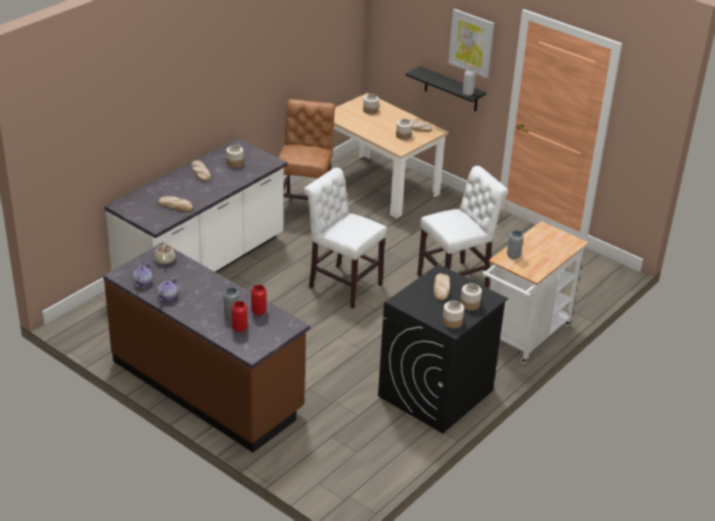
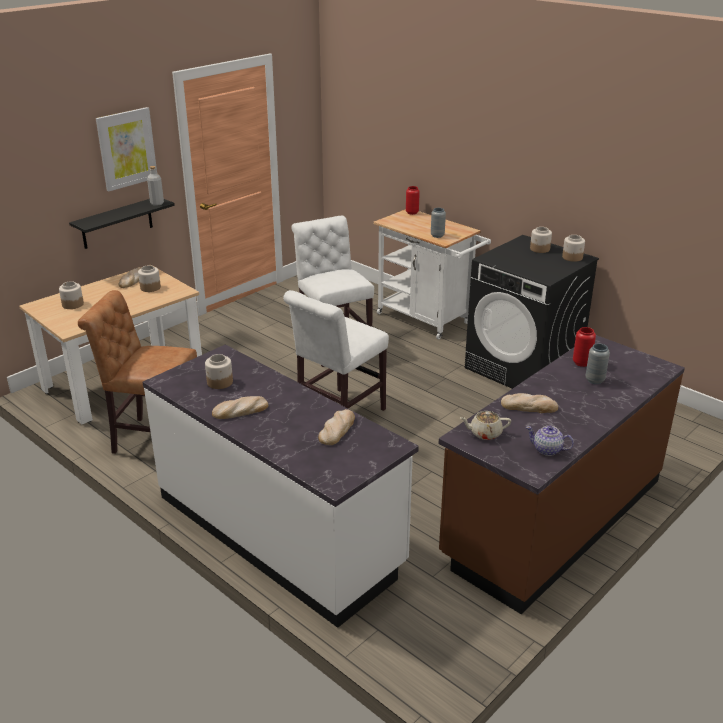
camera: 85 degrees left, 5 degrees down
(167, 297) = (575, 428): teapot -> none
(239, 328) = (620, 375): red vase -> red vase (412, 212)
(441, 288) = (517, 259): bread -> bread (529, 406)

